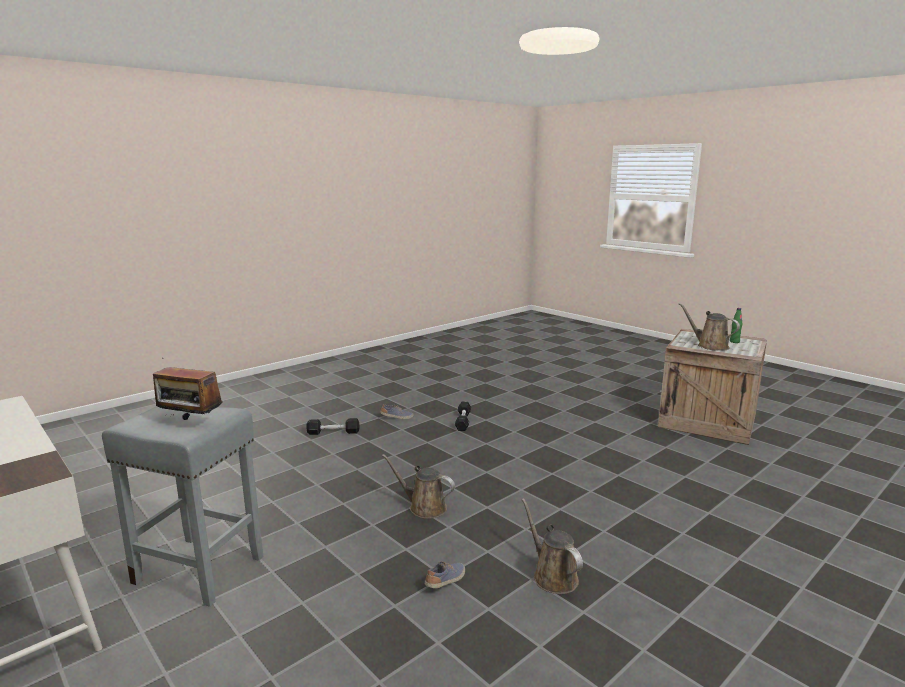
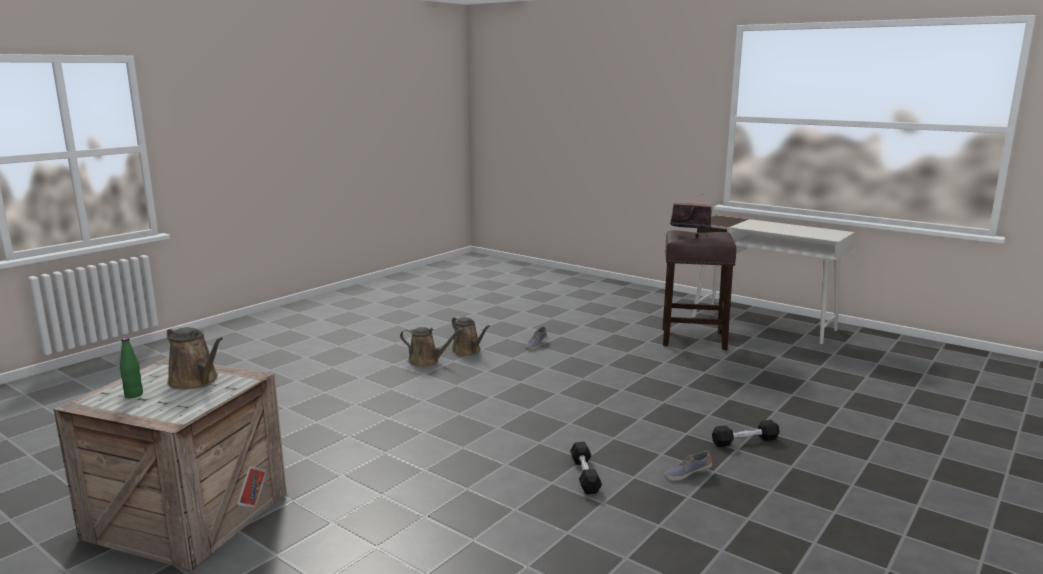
camera: 170 degrees right, 0 degrees up
(201, 570) = (692, 339): grey stool -> brown stool
(424, 507) = (574, 377): brown watering can -> brown watering can (426, 361)

